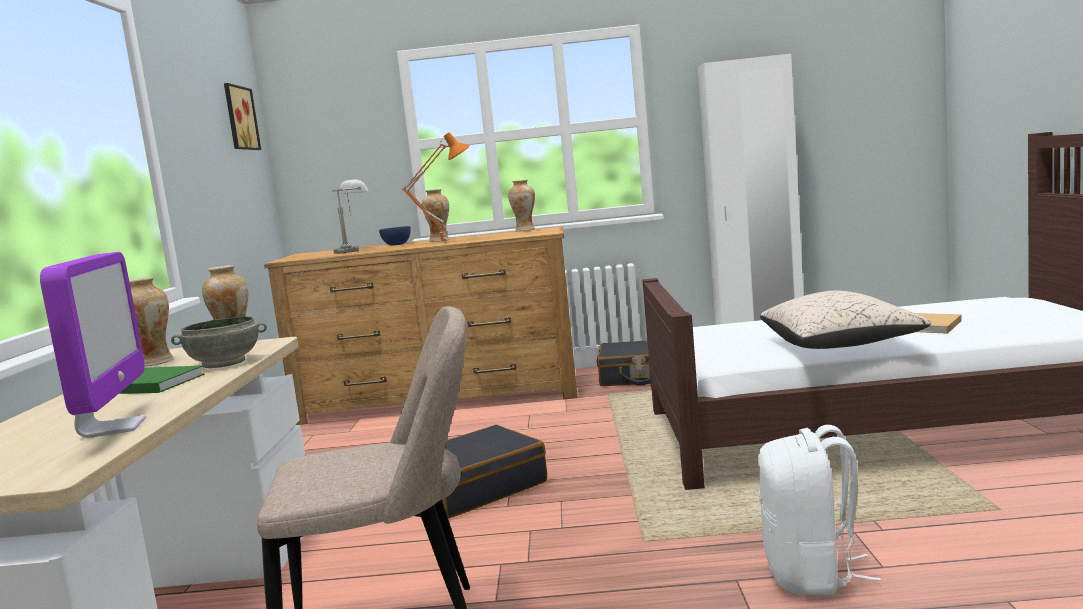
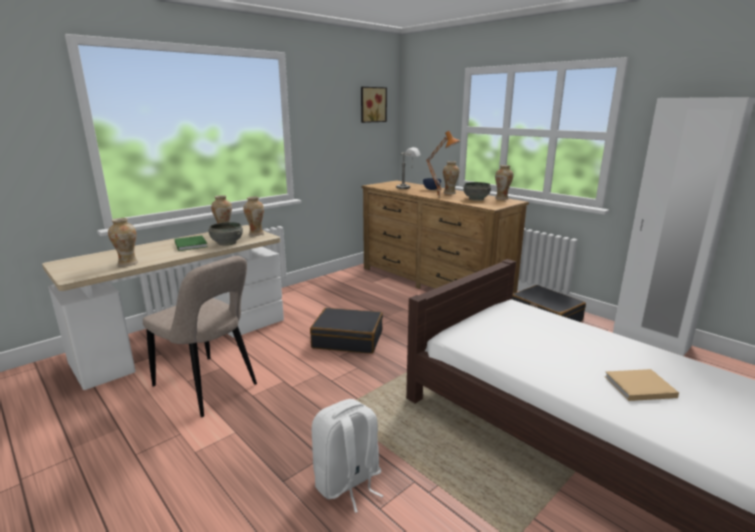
camera: 45 degrees right, 10 degrees up
(113, 428) = (128, 263): monitor -> vase
(498, 235) = (476, 199): none -> grey bowl
(840, 344) = (539, 364): beige pillow -> none

